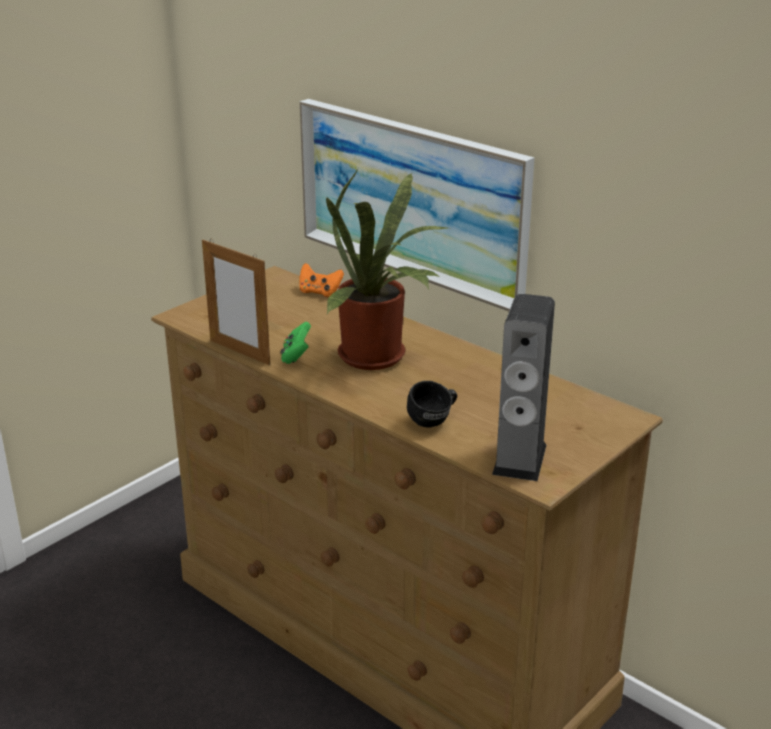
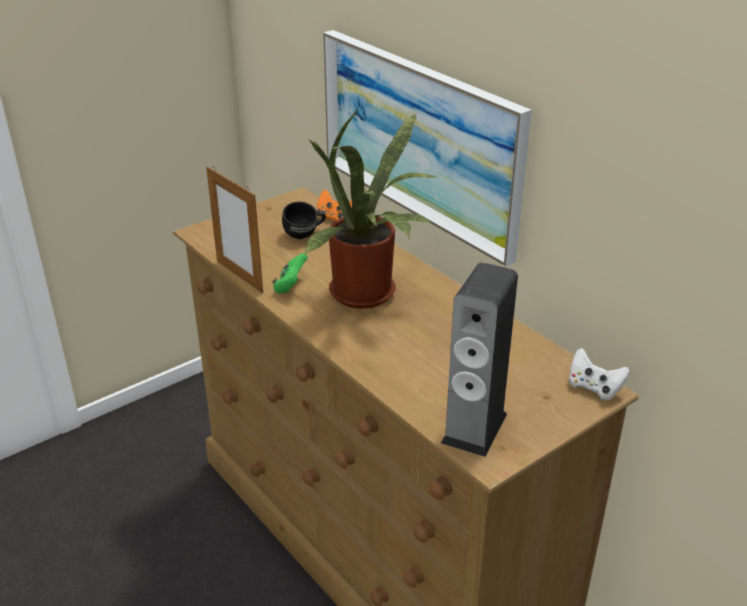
camera: 10 degrees right, 5 degrees up
(434, 421) = (401, 373): black mug -> black mug (305, 235)
(620, 416) = (594, 388): none -> white game controller

